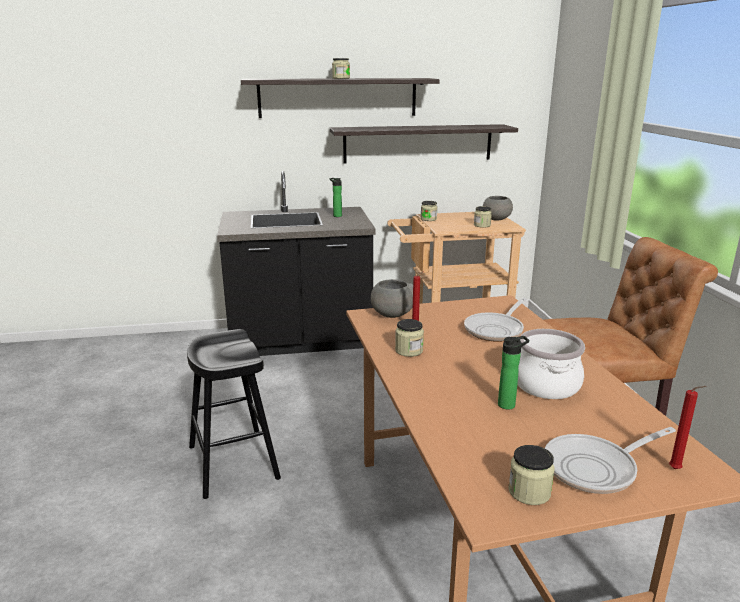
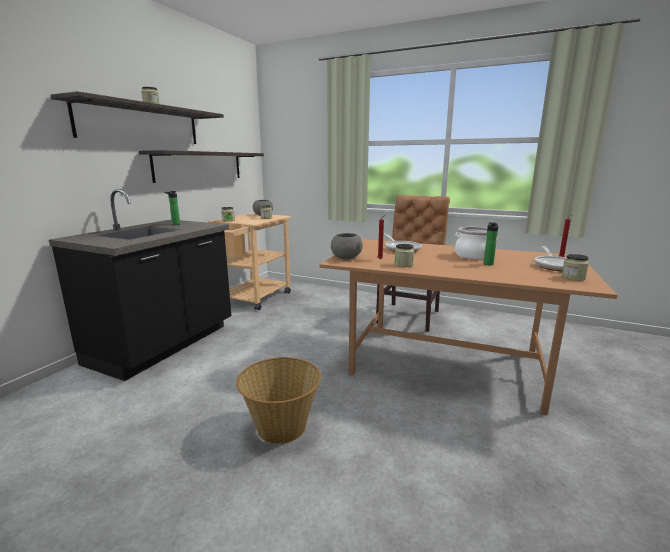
camera: 55 degrees left, 5 degrees down
(233, 462) = (281, 427): black stool -> basket

